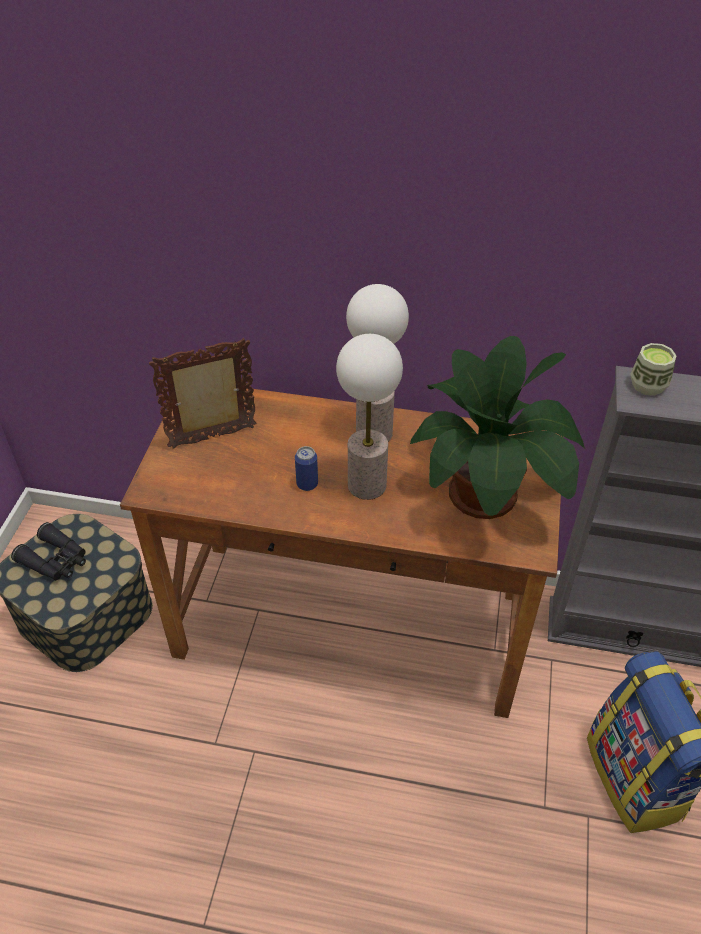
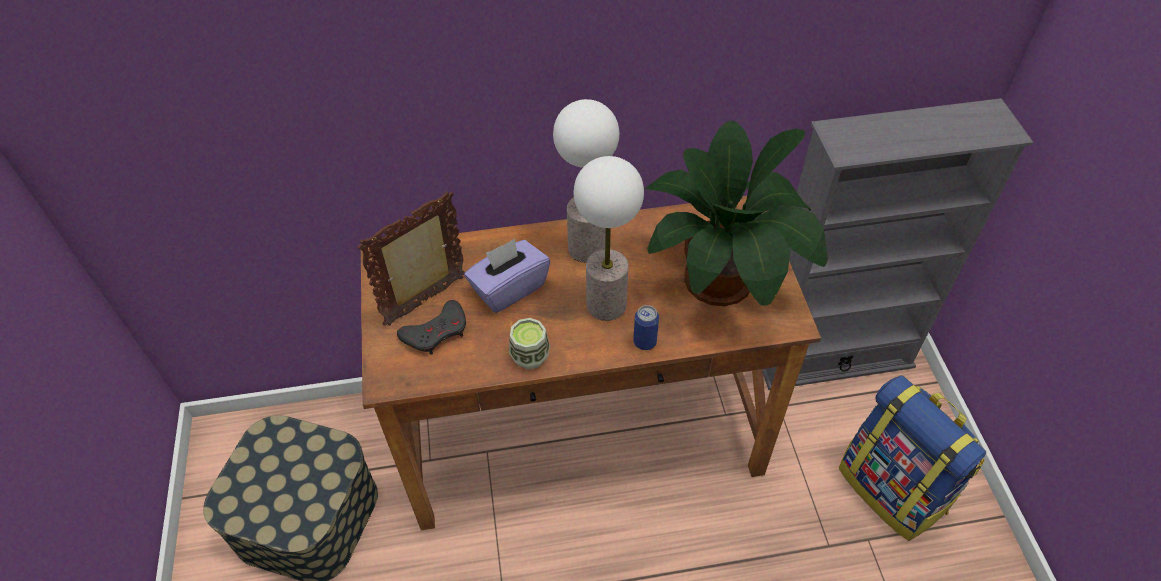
camera: 20 degrees left, 5 degrees up
(56, 561) = (268, 476): black binoculars -> none
(209, 465) = (436, 332): none -> grey game controller
(288, 447) = (509, 288): none -> purple tissue box
(307, 484) = (547, 322): can -> can (644, 342)
(648, 385) = (849, 134): cup -> cup (530, 356)

